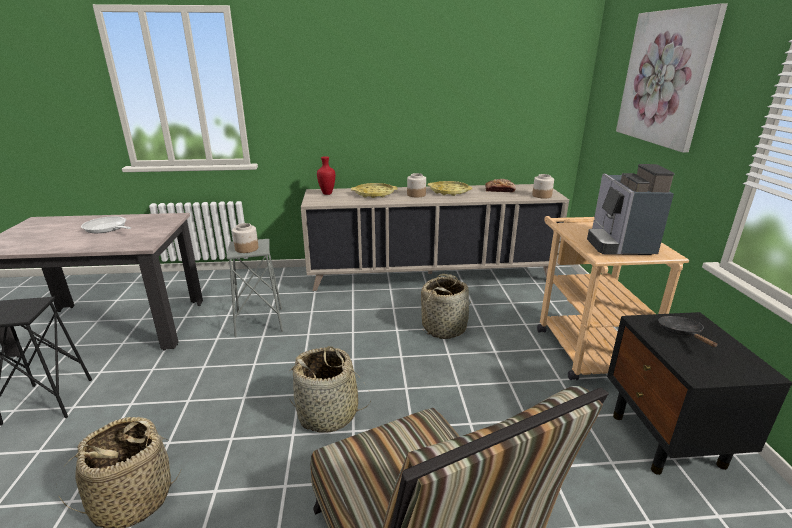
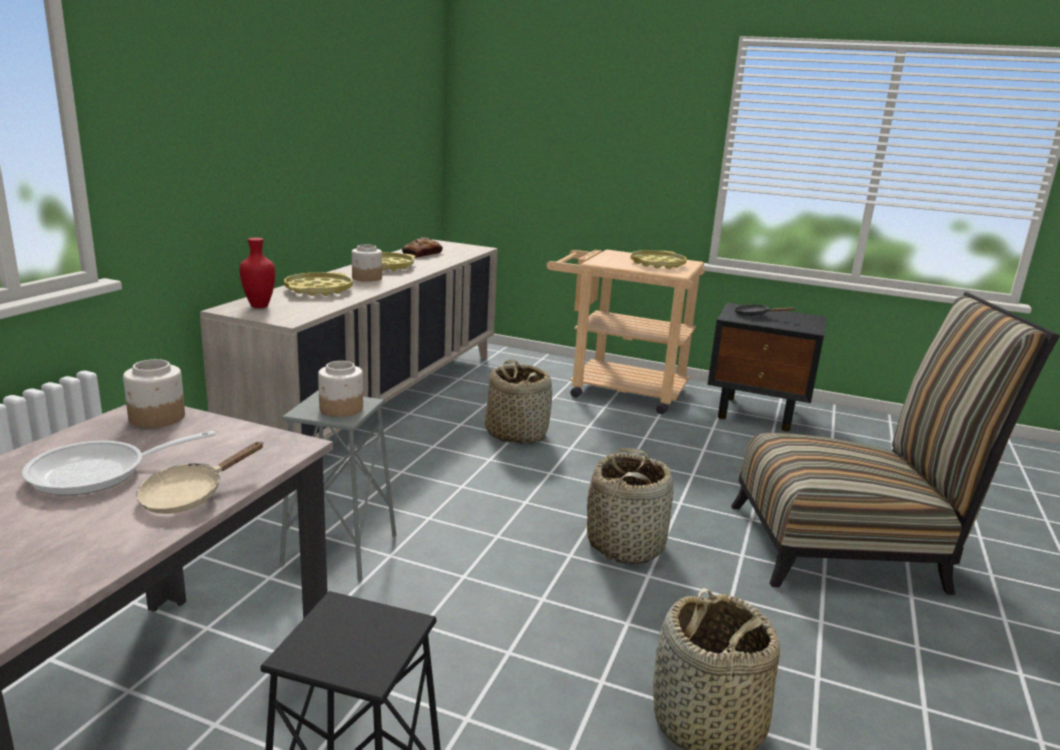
camera: 65 degrees left, 5 degrees down
(87, 244) = (189, 495): none -> beige frying pan
(541, 195) = (470, 250): jar -> jar (157, 418)
(618, 244) = (657, 264): coffee machine -> yellow tray
(665, 78) = (589, 103): picture -> none

